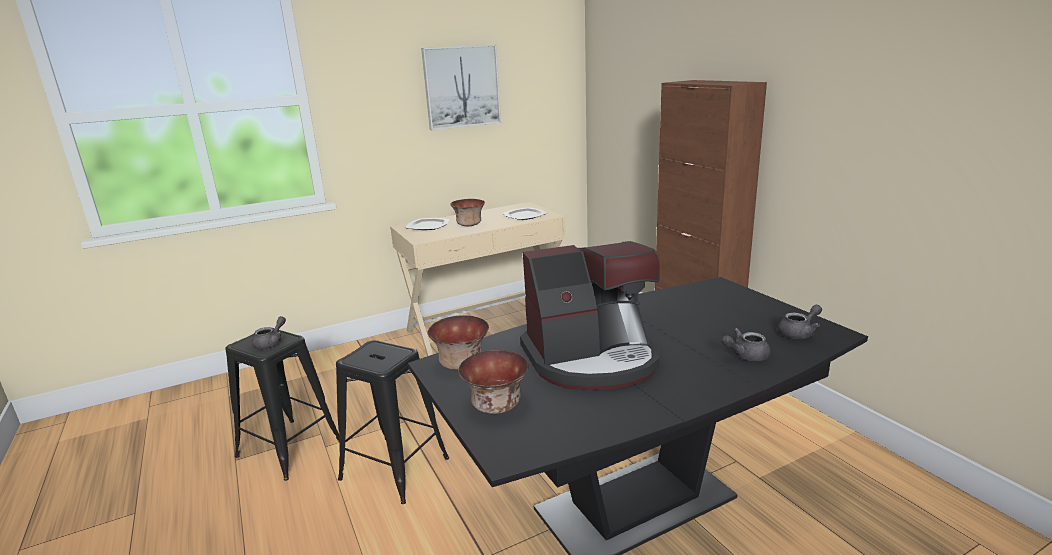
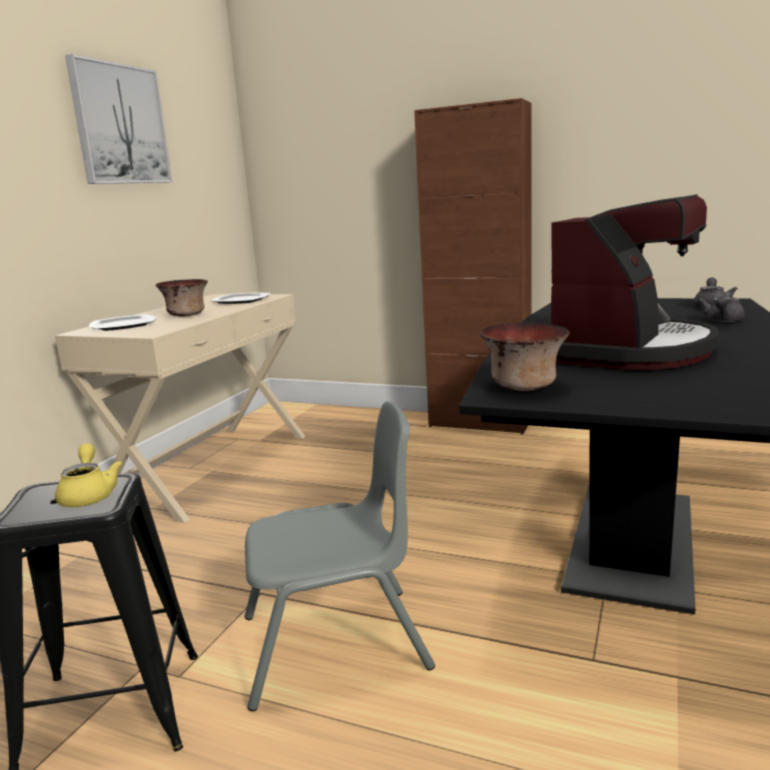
camera: 40 degrees left, 5 degrees down
(271, 343) = (89, 495): grey teapot -> yellow teapot
(394, 468) = (335, 644): black stool -> grey chair
(497, 405) = (659, 394): bowl -> none

